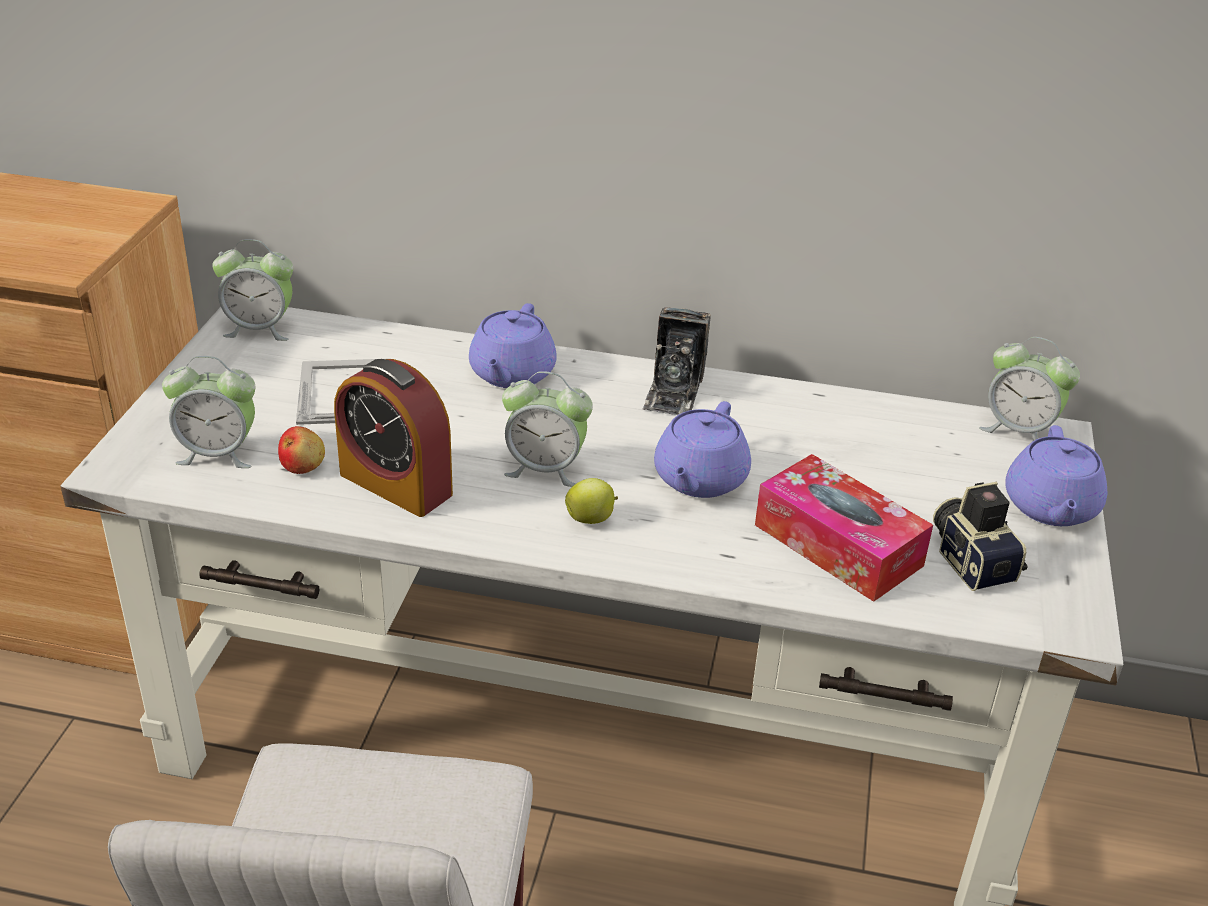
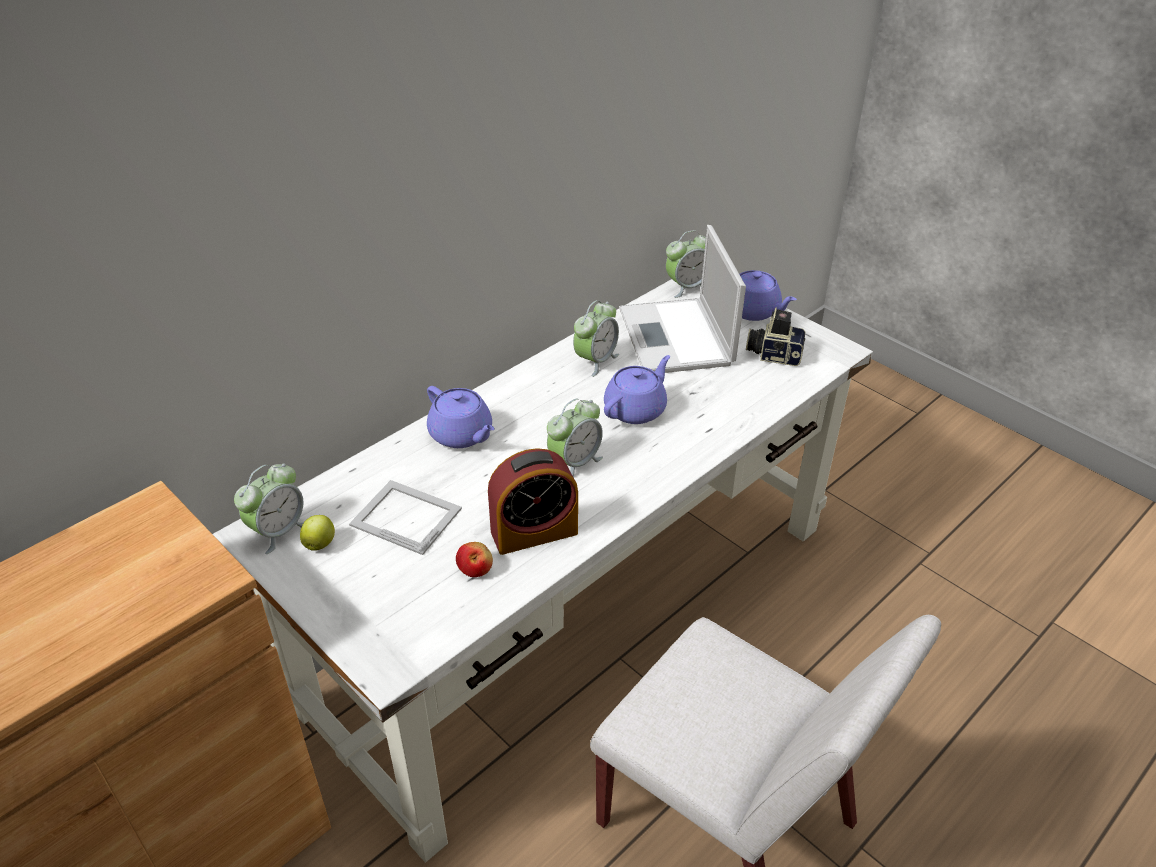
camera: 55 degrees left, 5 degrees up
(218, 453) = (421, 607): alarm clock -> alarm clock (595, 361)
(591, 519) = (638, 465): apple -> apple (320, 543)
(674, 390) = (543, 379): camera -> none
(699, 479) = (636, 409): purple teapot -> purple teapot turned 105 degrees counterclockwise
(838, 545) = (730, 389): tissue box -> none
(890, 461) = (676, 338): none -> laptop

